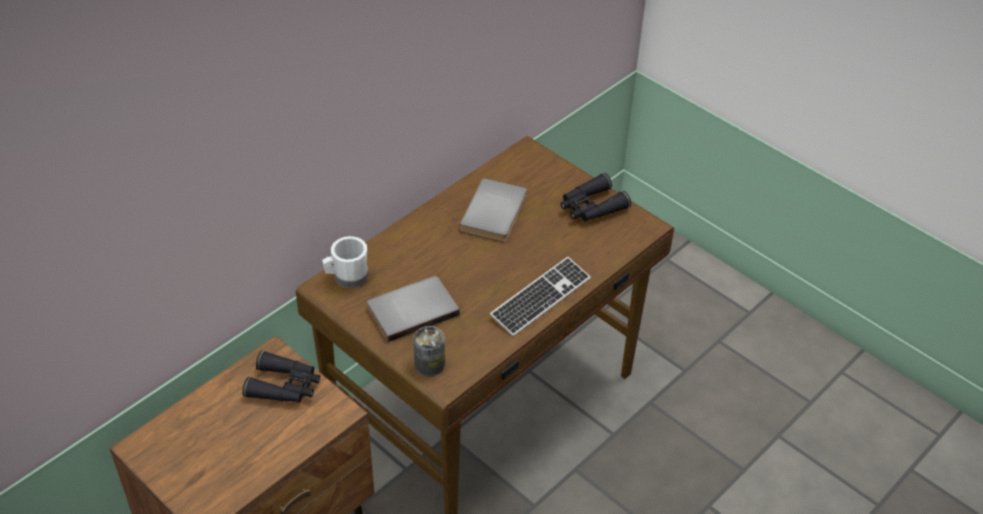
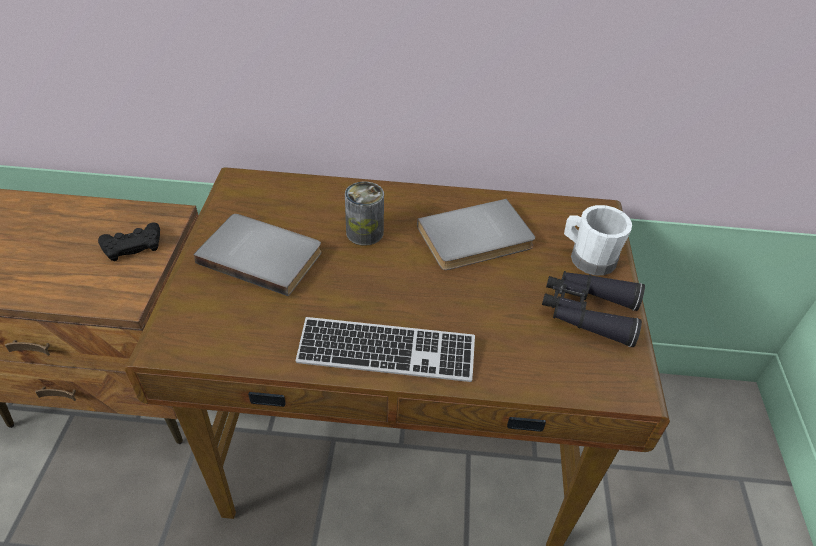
camera: 50 degrees right, 0 degrees up
(285, 386) = (132, 245): black binoculars -> black game controller
(347, 277) = (265, 189): white mug -> white mug (587, 258)
(429, 364) = (187, 314): can -> can (364, 232)

